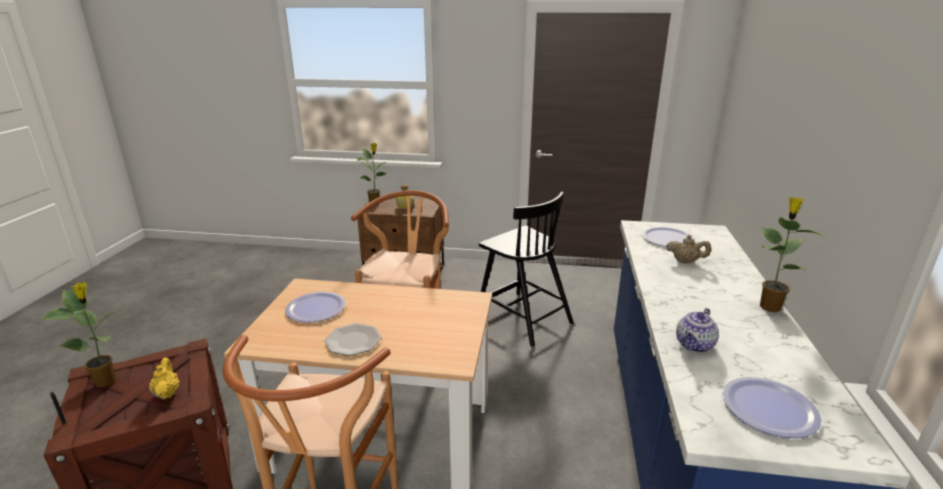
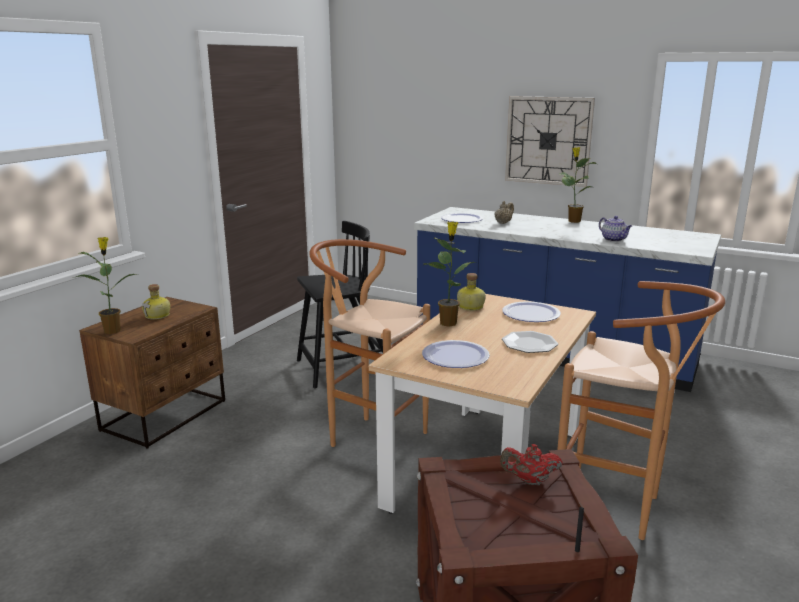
camera: 70 degrees left, 5 degrees down
(106, 381) = (485, 533): potted plant -> potted plant (448, 322)
(167, 393) = (530, 481): yellow teapot -> red teapot
(441, 299) = (470, 307): none -> bottle
(769, 408) = (675, 240): plate -> plate (531, 314)
(832, 179) = (548, 140): none -> wall clock

